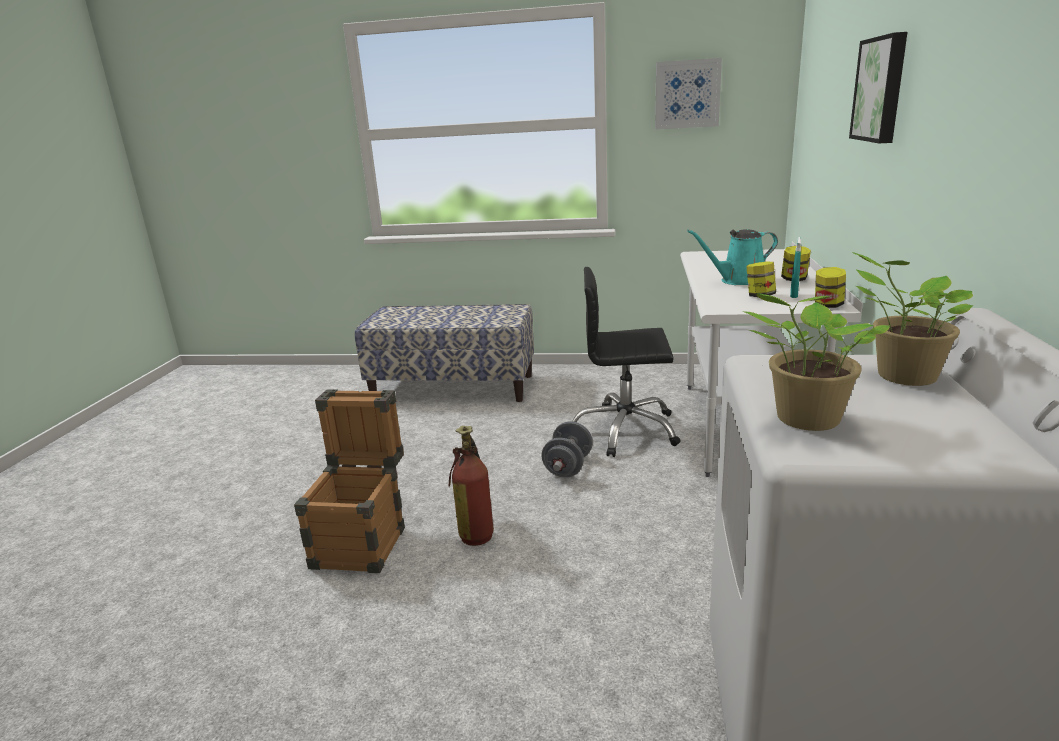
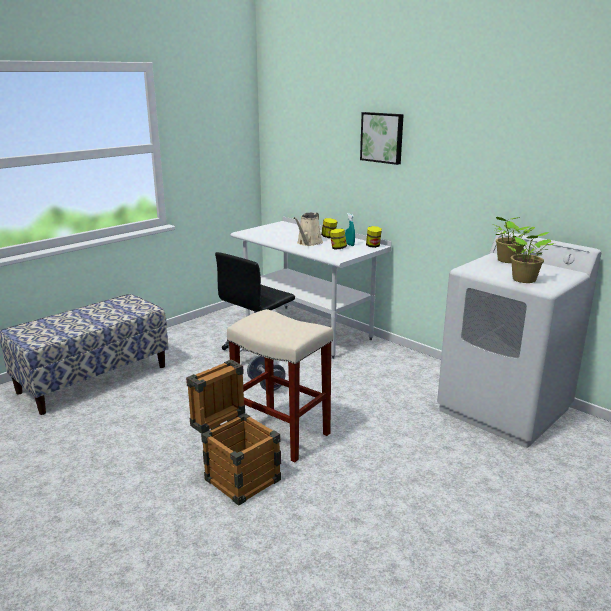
camera: 55 degrees left, 0 degrees up
(476, 529) = (283, 434): fire extinguisher -> beige stool
(687, 94) = (205, 127): picture -> none
(739, 281) = (308, 243): turquoise watering can -> beige watering can

